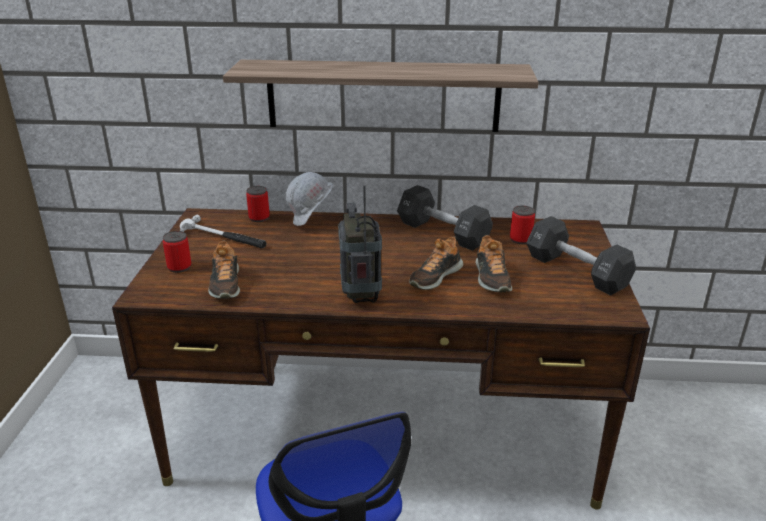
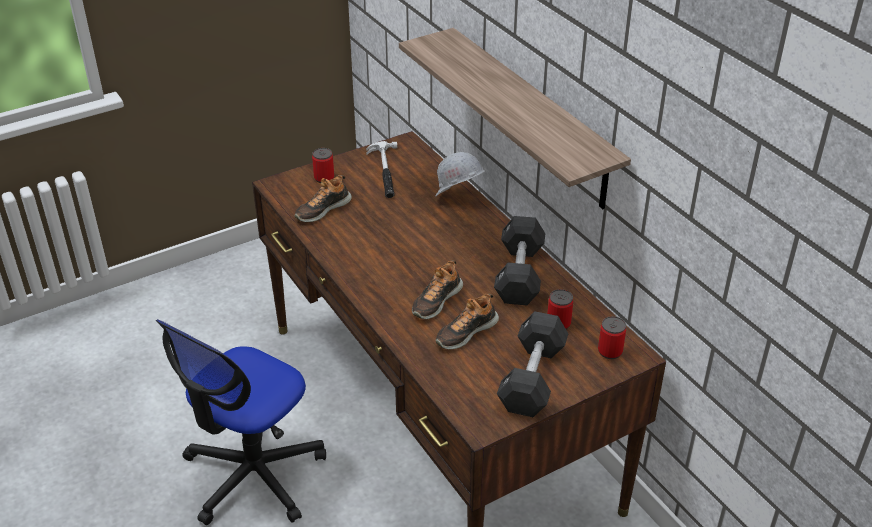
camera: 55 degrees right, 10 degrees up
(259, 218) = (434, 171): can -> can (610, 351)
(361, 296) = (368, 277): radio -> none
(435, 276) = (436, 301): shoe -> shoe turned 60 degrees counterclockwise

